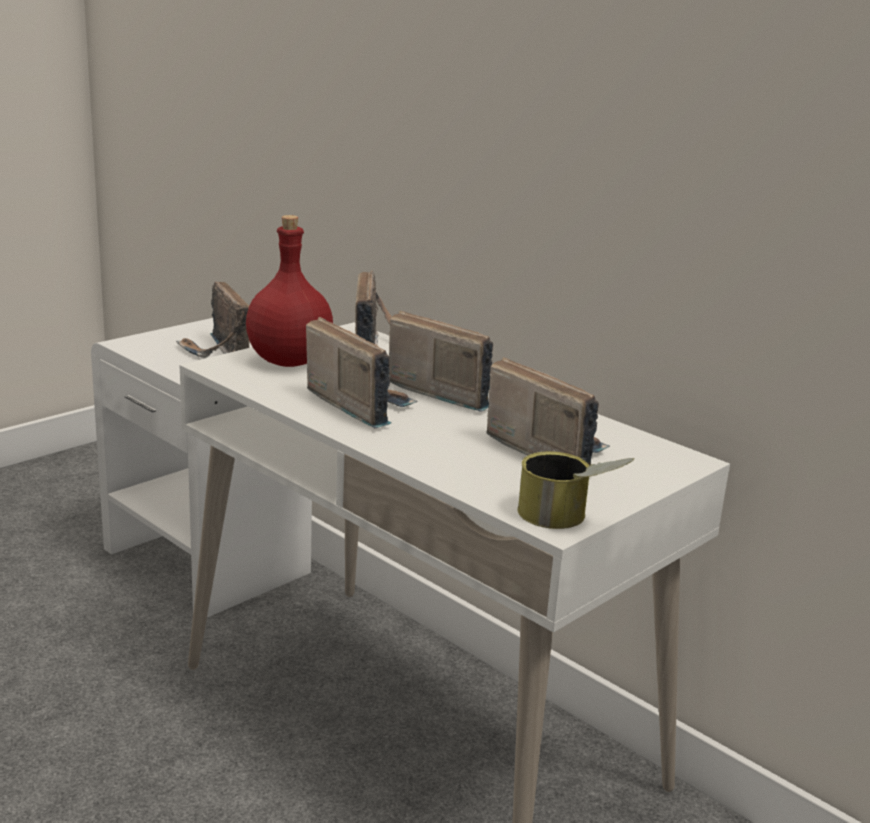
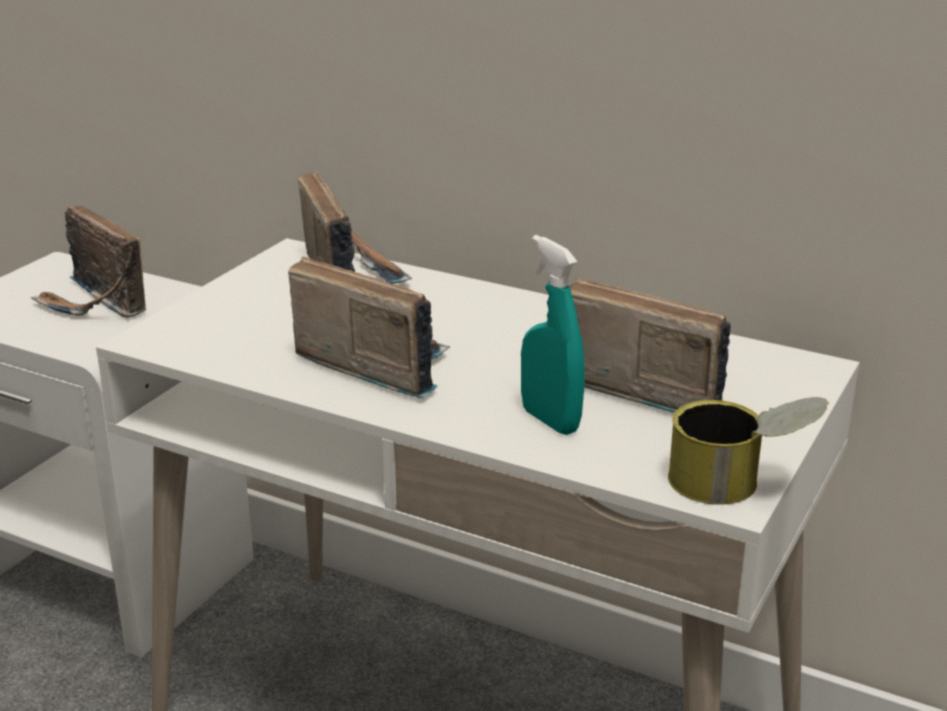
camera: 15 degrees left, 5 degrees up
(289, 361) = (241, 314): red bottle -> none
(444, 391) = (467, 323): radio -> none
(459, 457) = (550, 421): none -> turquoise spray bottle

